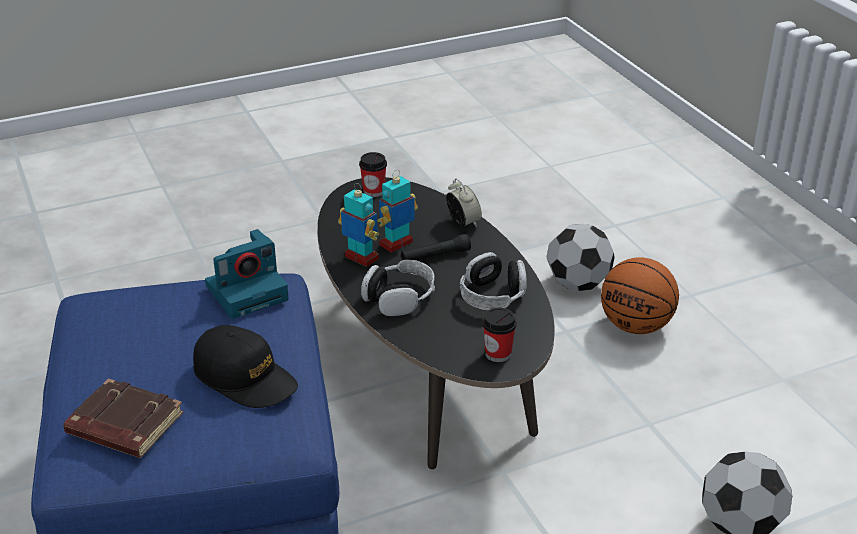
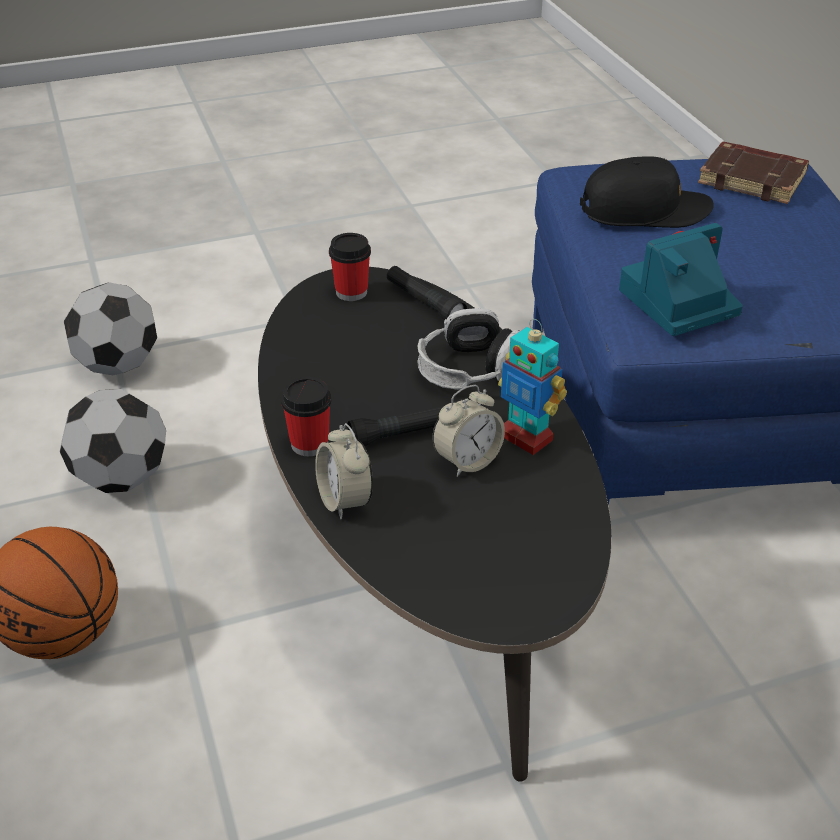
camera: 175 degrees left, 5 degrees up
(245, 378) = (645, 211): black cap -> black cap turned 135 degrees clockwise
(374, 191) = (508, 594): cup -> cup (309, 444)
(396, 244) = (467, 461): toy robot -> alarm clock
(437, 347) = (424, 303): none -> black flashlight
(493, 295) = (334, 365): headphones -> none
(577, 284) = (109, 744): football -> football (122, 479)

